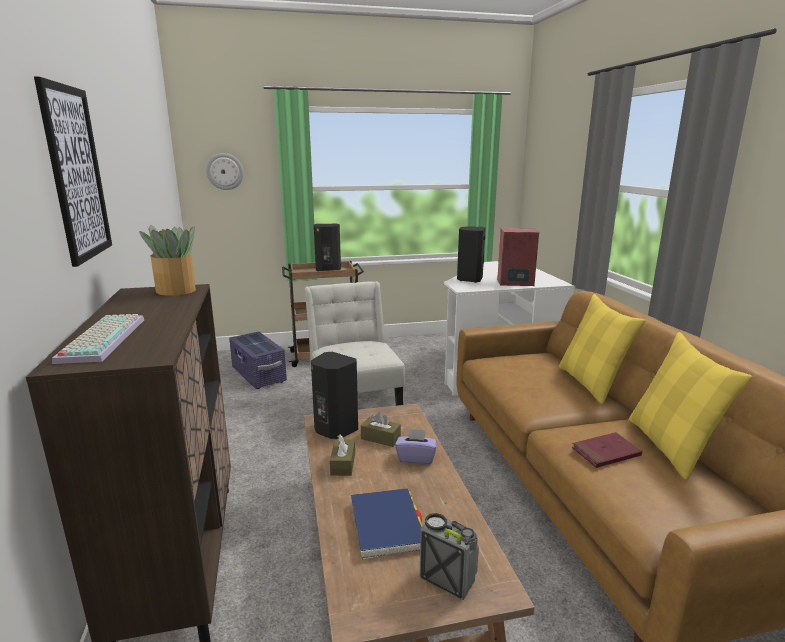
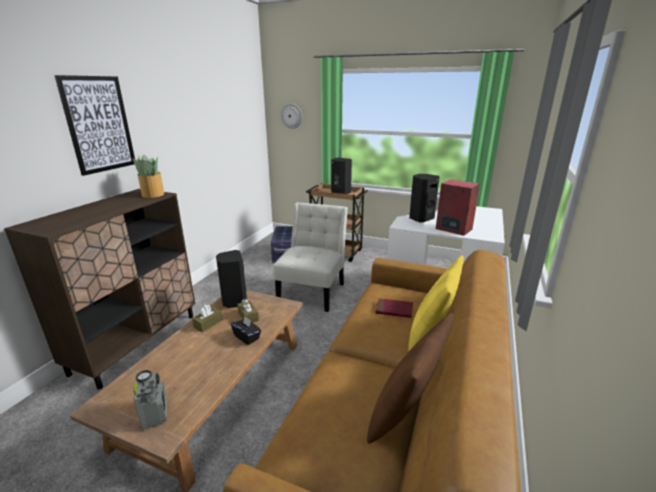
camera: 35 degrees right, 5 degrees up
(101, 339) = (63, 216): keyboard -> none
(387, 525) = (175, 369): blue book -> none
(416, 458) = (247, 337): purple tissue box -> black tissue box
(606, 453) = (343, 390): red book -> red book (394, 310)
(670, 447) = (405, 412): yellow pillow -> brown pillow

